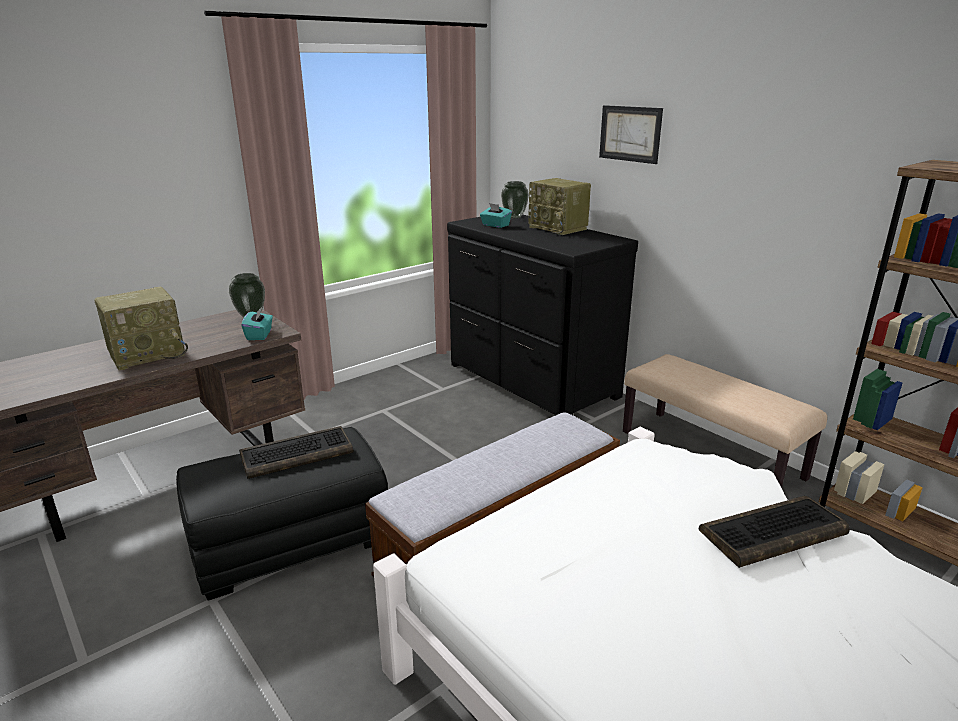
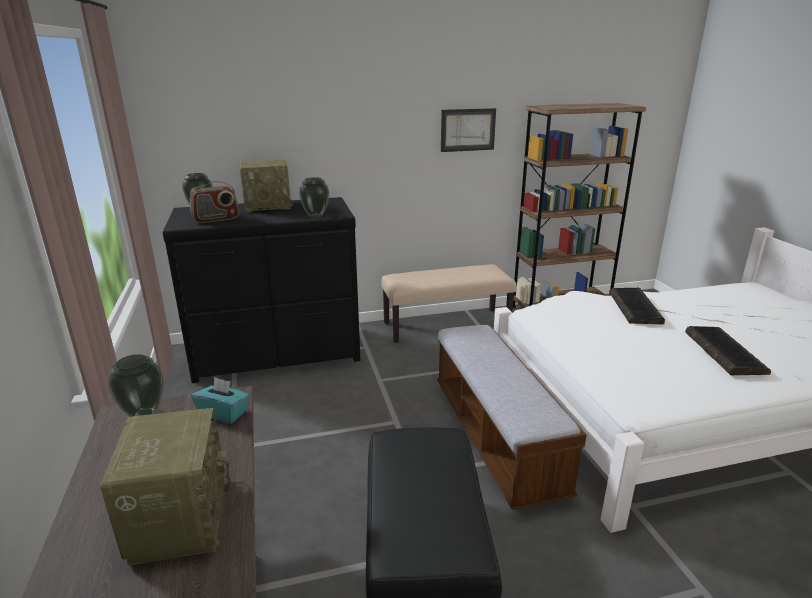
camera: 65 degrees left, 0 degrees up
(298, 453) = (415, 471): keyboard -> keyboard (723, 351)
(495, 225) = (216, 219): turquoise tissue box -> radio
(554, 245) = (316, 215): none -> vase
(630, 134) = (313, 111): picture -> picture (467, 130)

